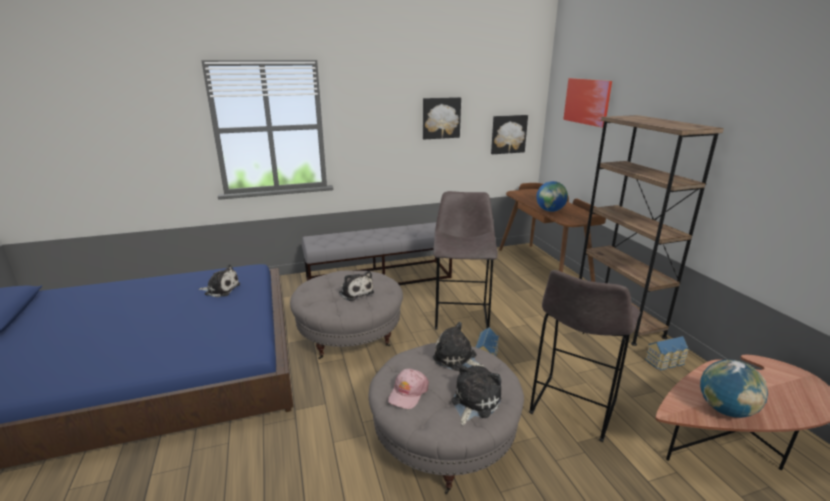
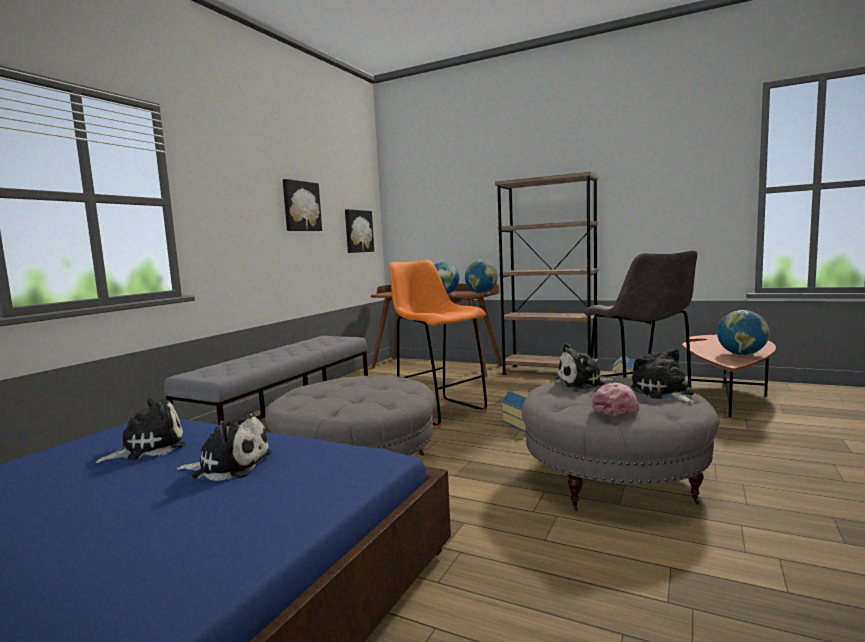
camera: 45 degrees left, 15 degrees down
(355, 292) = (370, 388): plush toy -> plush toy (229, 466)
(408, 393) = (616, 408): pink cap -> pink cap turned 135 degrees counterclockwise
(461, 316) = (440, 412): grey stool -> orange stool
(578, 220) = (481, 293): none -> globe
(587, 101) = (440, 187): picture -> none

